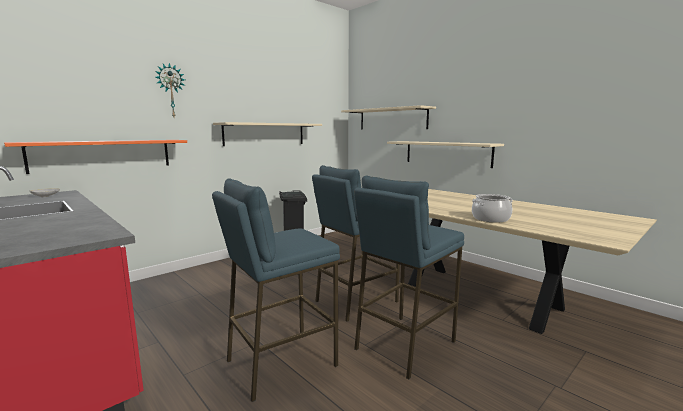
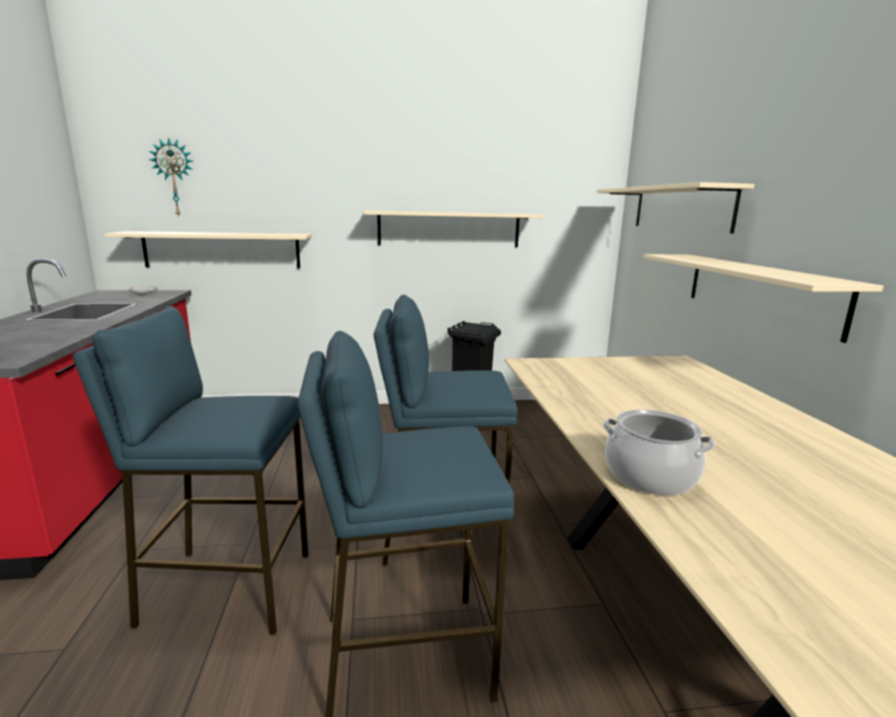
camera: 35 degrees right, 5 degrees up
(103, 155) = (222, 250): orange shelf -> beige shelf
(170, 91) = (306, 166): wall clock -> wall clock (174, 178)

